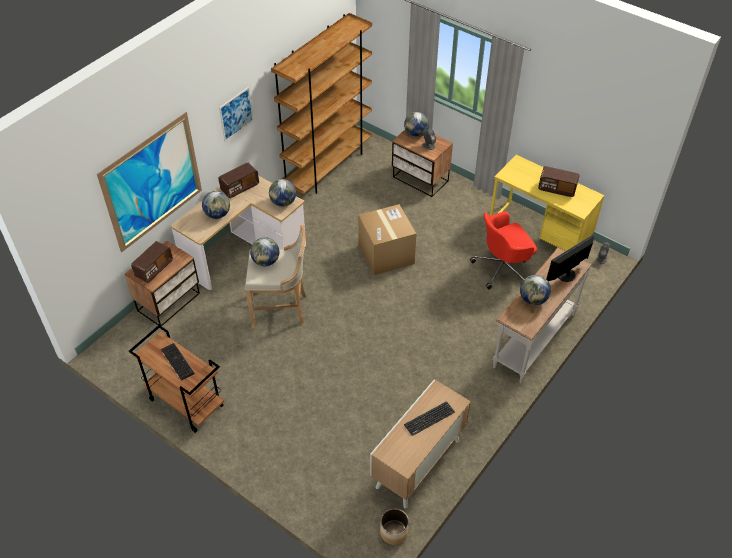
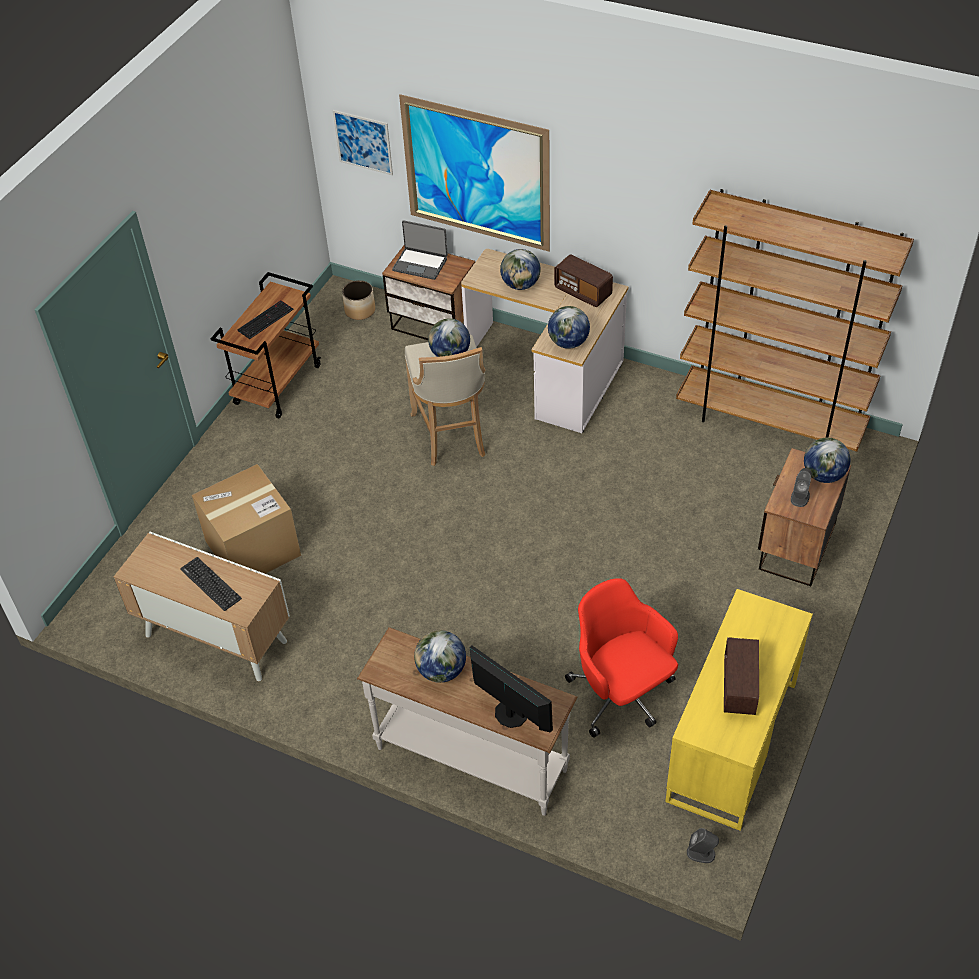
camera: 80 degrees right, 0 degrees up
(154, 269) = (420, 264): radio -> laptop
(236, 114) = (636, 204): picture -> picture (363, 142)
(386, 254) = (599, 532): cardboard box -> cardboard box (253, 548)
(393, 532) = (110, 628): planter -> planter (360, 310)

